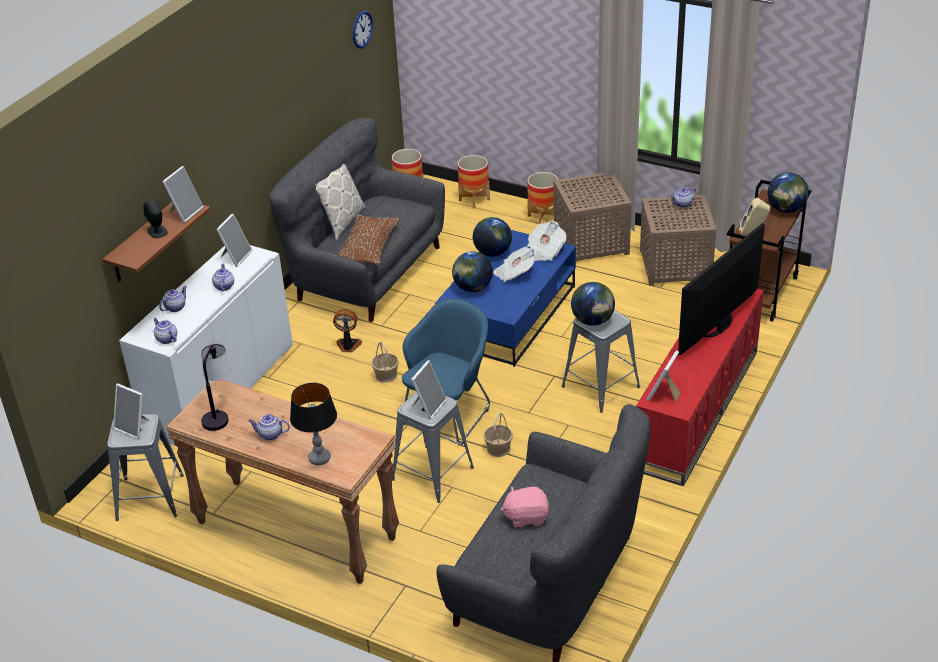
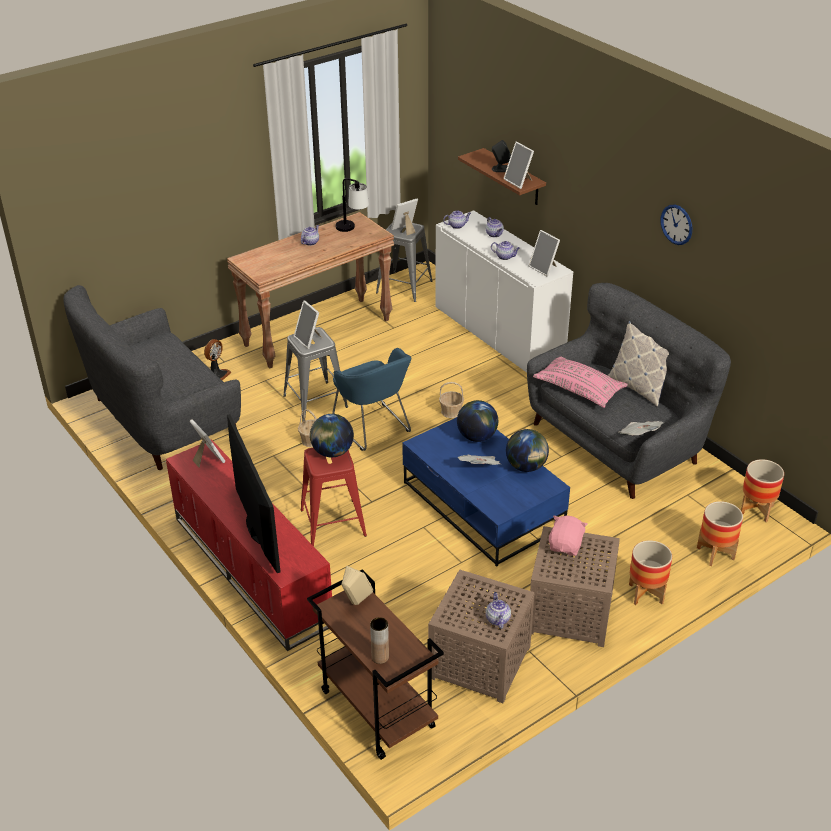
camera: 115 degrees right, 0 degrees up
(319, 458) = (267, 254): table lamp -> none
(348, 346) = (507, 403): fan -> fan (217, 375)
(362, 29) = (797, 303): wall clock -> wall clock (676, 224)
(368, 248) = (579, 389): brown pillow -> pink pillow
(526, 517) = (176, 368): pink plush toy -> pink plush toy (566, 546)
(544, 251) = (503, 500): newspaper -> newspaper (639, 436)
(600, 387) = (333, 523): grey stool -> red stool
(786, 209) = (380, 657): globe -> brown vase

